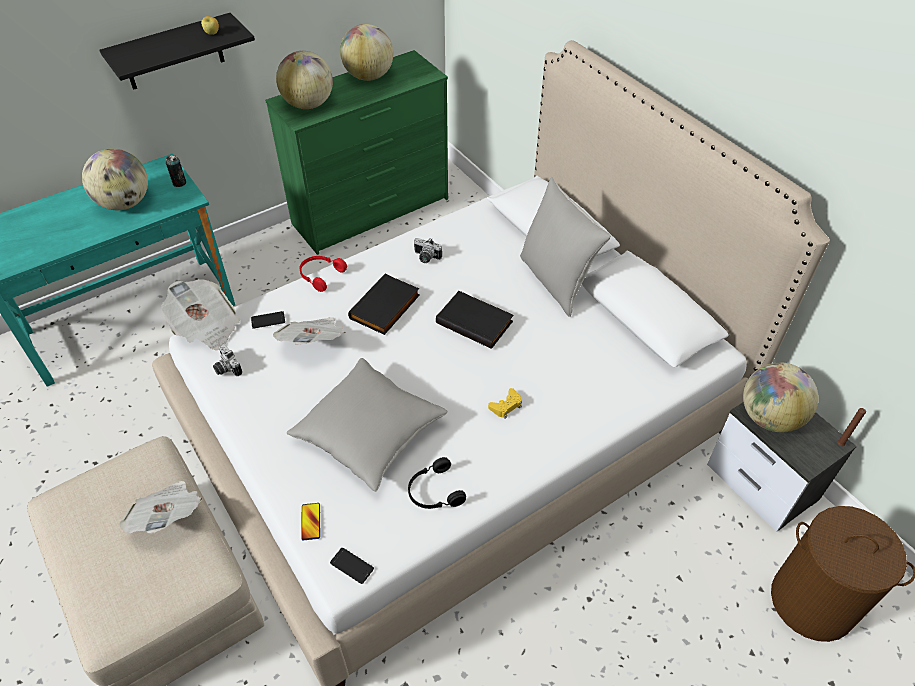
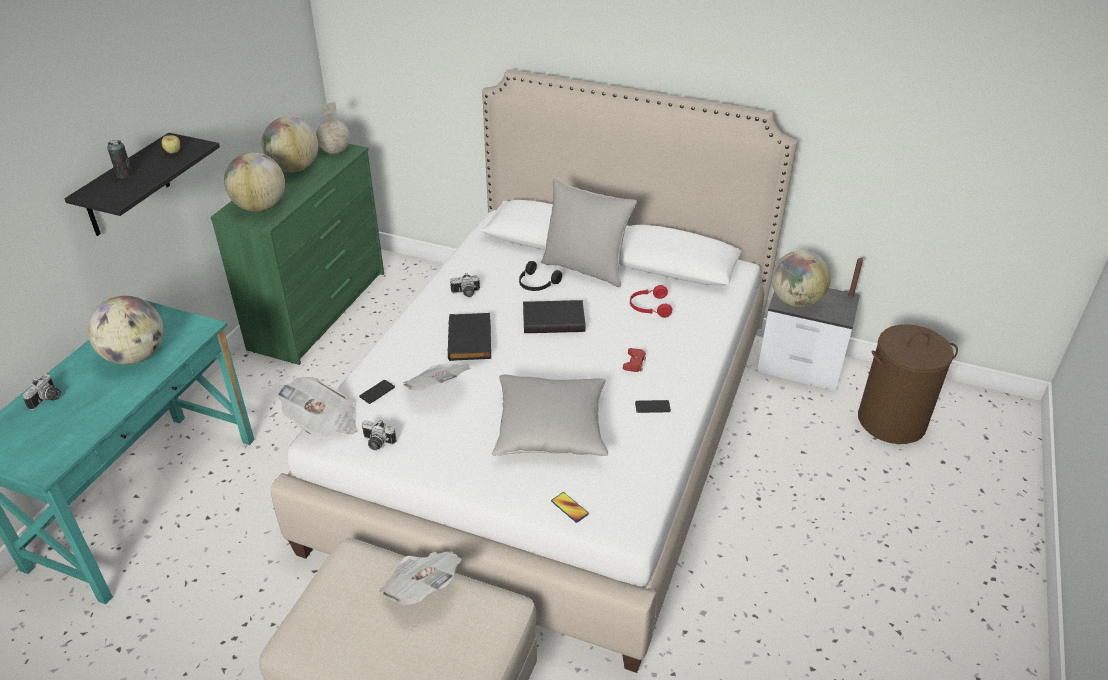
camera: 35 degrees left, 10 degrees down
(44, 214) = (48, 399): none -> camera
(179, 183) = (177, 319): can -> can (124, 175)
(320, 275) = (387, 341): red headphones -> red headphones (649, 307)
(352, 566) = (631, 518): phone -> phone (652, 407)
(416, 71) = (335, 152): none -> globe
(434, 492) = (640, 441): black headphones -> black headphones (537, 284)
(506, 406) = (634, 363): yellow game controller -> red game controller

